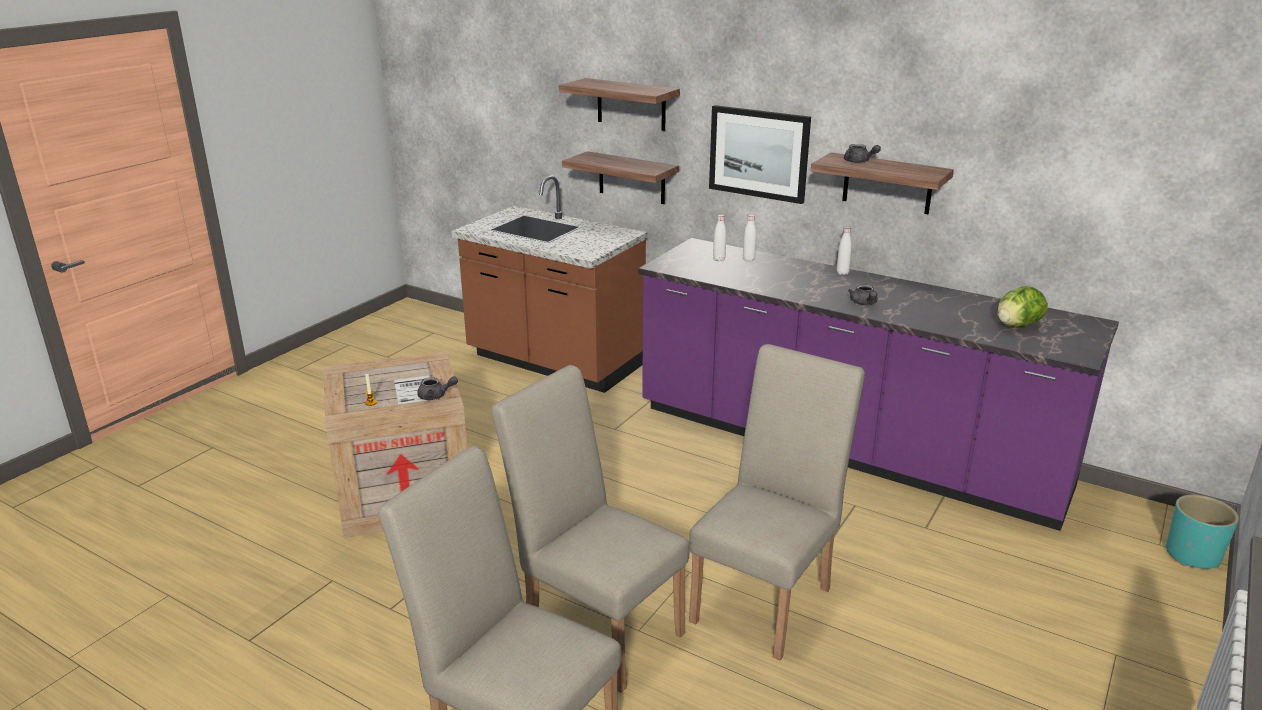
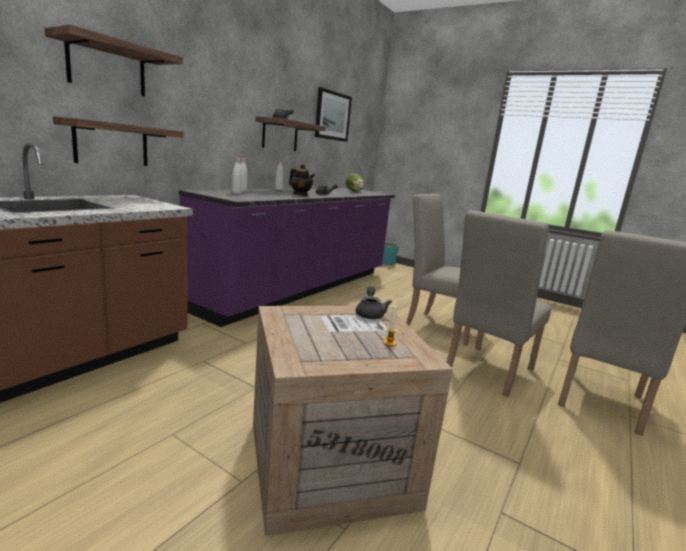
camera: 90 degrees left, 10 degrees down
(759, 153) = (217, 117): picture -> picture (332, 116)
(799, 289) = (300, 195): none -> teapot

